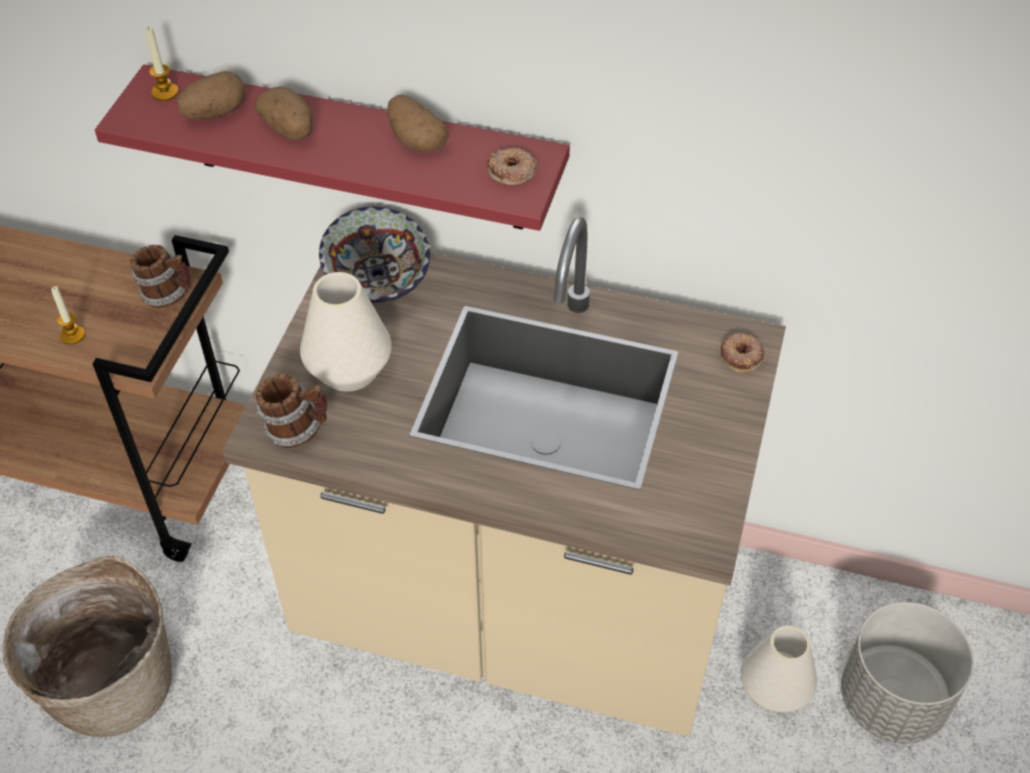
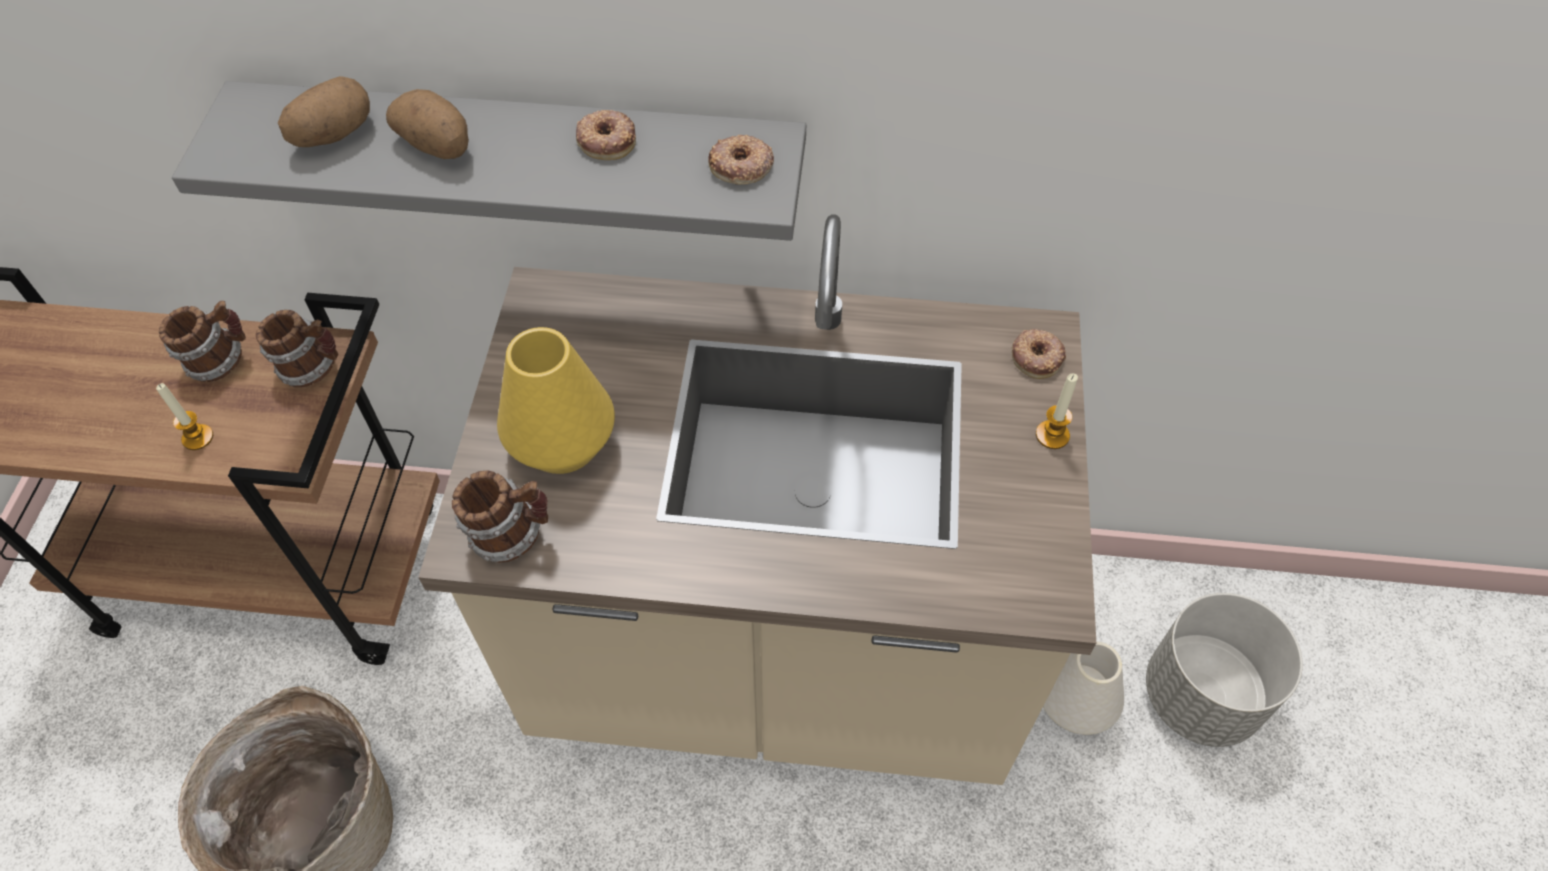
camera: 10 degrees left, 5 degrees up
(98, 280) = (220, 361): none -> mug
(165, 92) = (261, 115): candle -> candle (1052, 435)
(349, 370) = (562, 444): white vase -> yellow vase
(356, 150) = (525, 161): red shelf -> grey shelf
(379, 278) = (577, 318): bowl -> none
(415, 140) = (607, 140): potato -> donut

